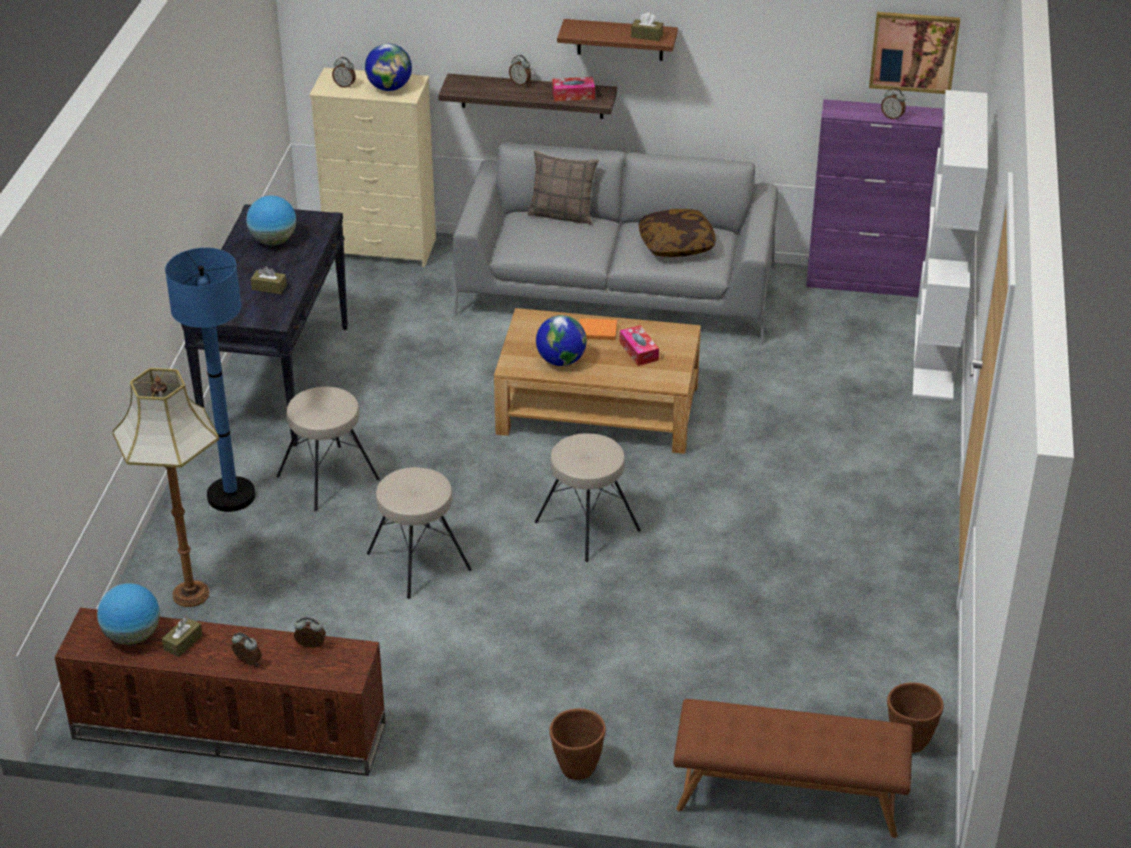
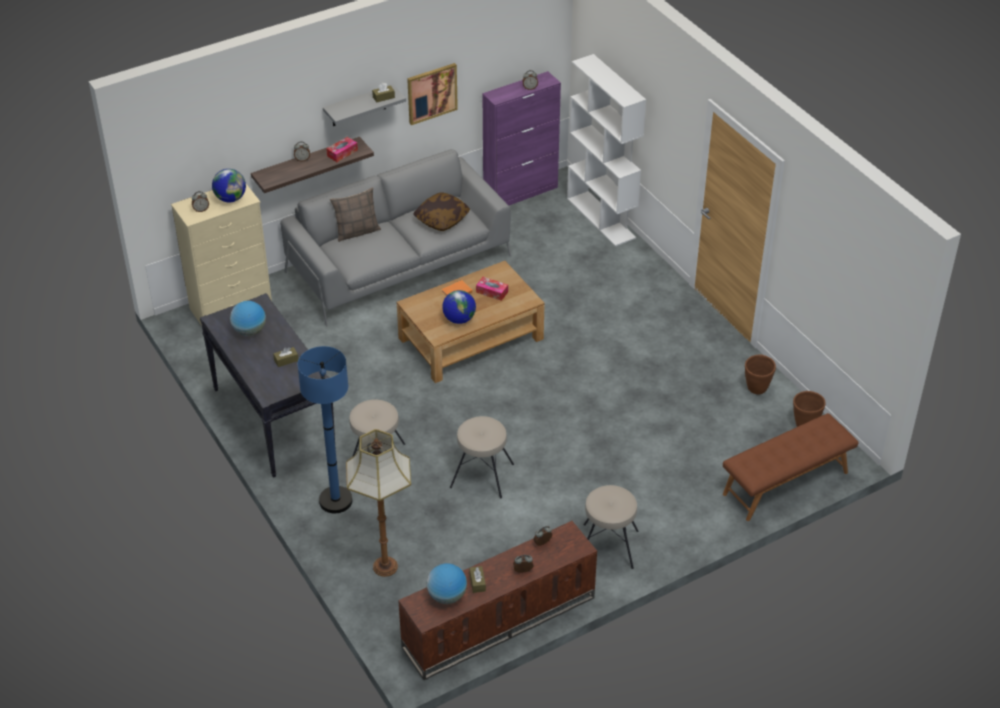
camera: 40 degrees left, 5 degrees up
(577, 769) = (683, 531): brown planter -> brown planter (756, 389)
(586, 526) = (542, 406): beige stool -> beige stool (608, 546)
(620, 40) = (358, 106): brown shelf -> grey shelf
(914, 52) = (528, 44): picture -> picture (431, 93)

